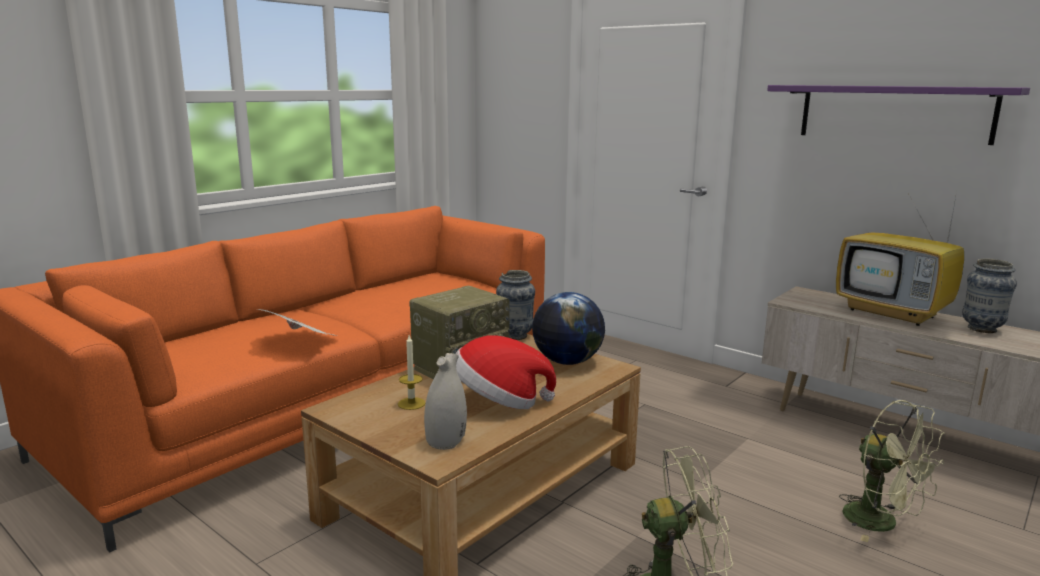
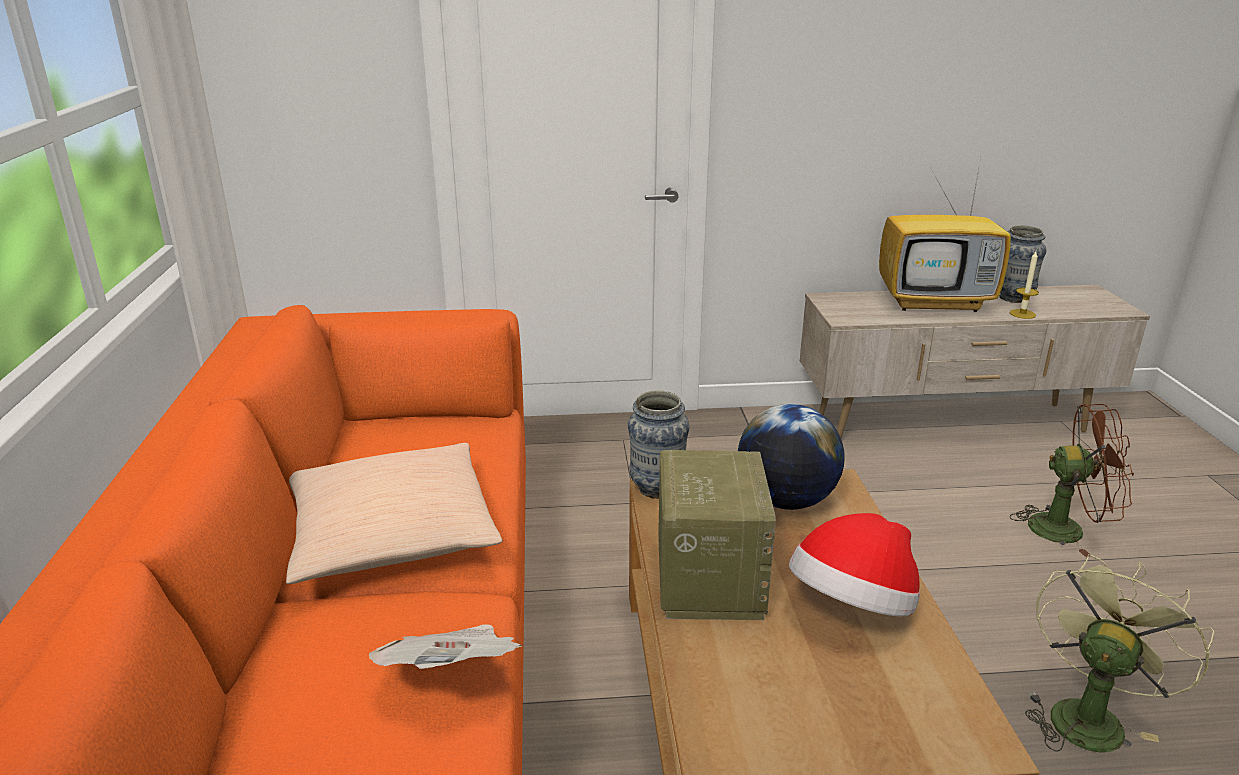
camera: 45 degrees left, 10 degrees up
(371, 304) = (392, 533): none -> beige pillow
(411, 403) = (783, 678): candle -> candle (1022, 314)
(446, 440) = (931, 707): white vase -> none
(881, 523) = (1067, 529): green fan -> brown fan
(894, 113) = (905, 73): purple shelf -> none

